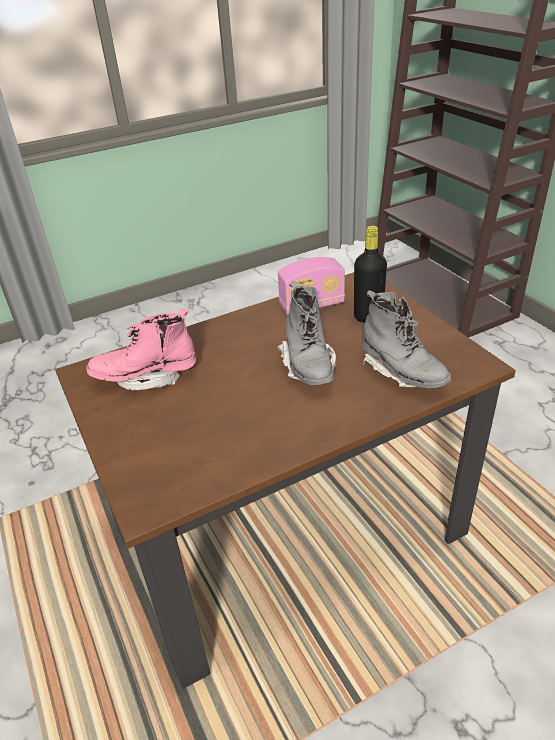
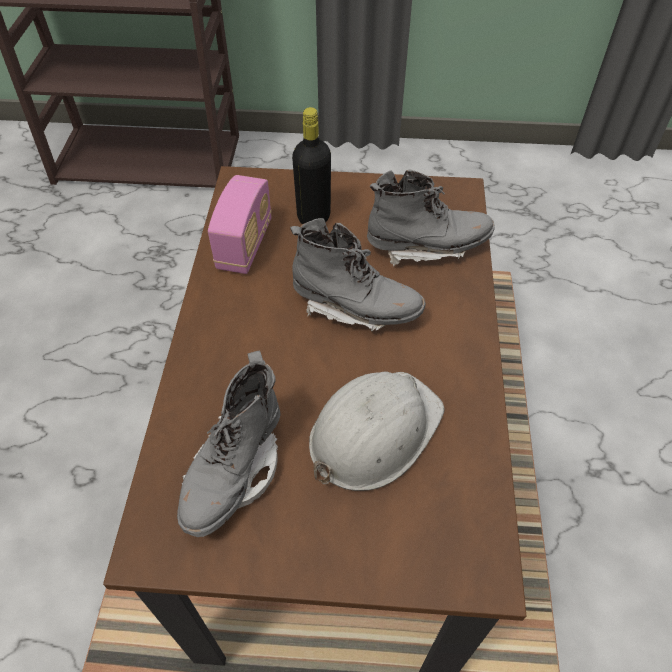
camera: 60 degrees left, 15 degrees up
(146, 377) = (235, 471): pink boot -> grey boot
(215, 415) = (373, 431): none -> white hard hat

